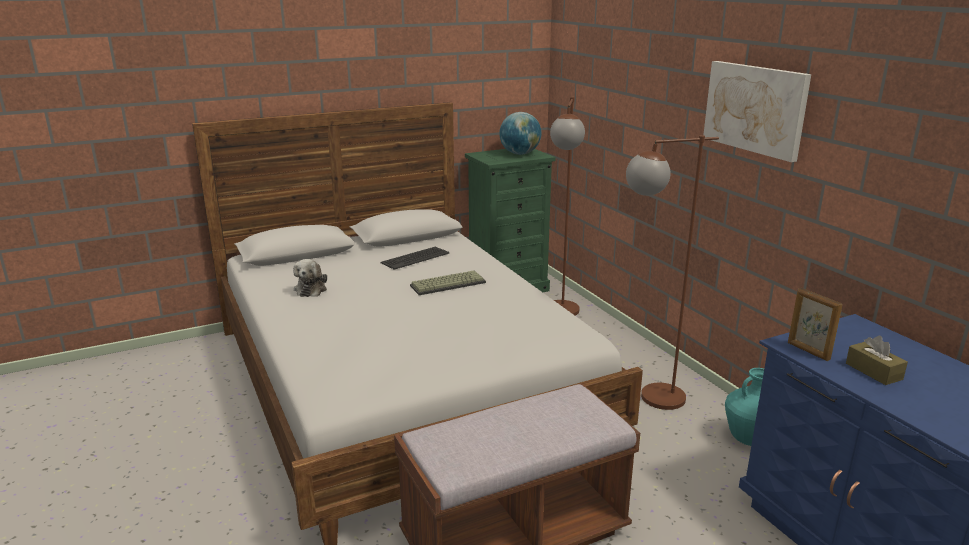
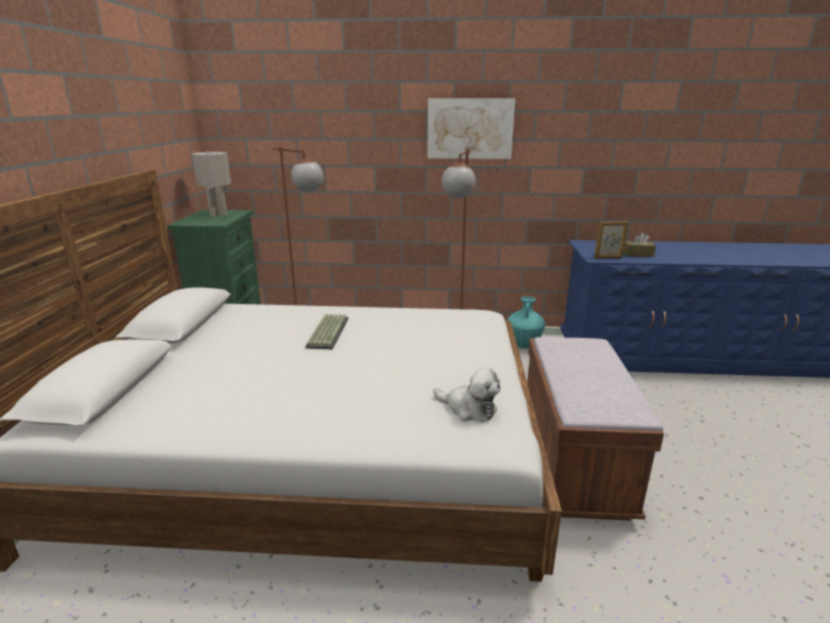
camera: 60 degrees left, 0 degrees up
(311, 289) = (227, 400): plush toy -> plush toy (469, 409)
(415, 258) = (245, 332): keyboard -> none
(520, 154) = (218, 214): globe -> grey table lamp

